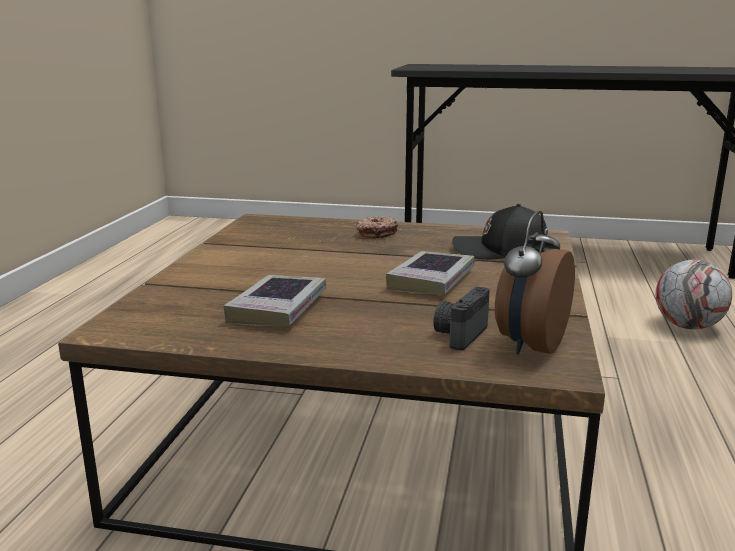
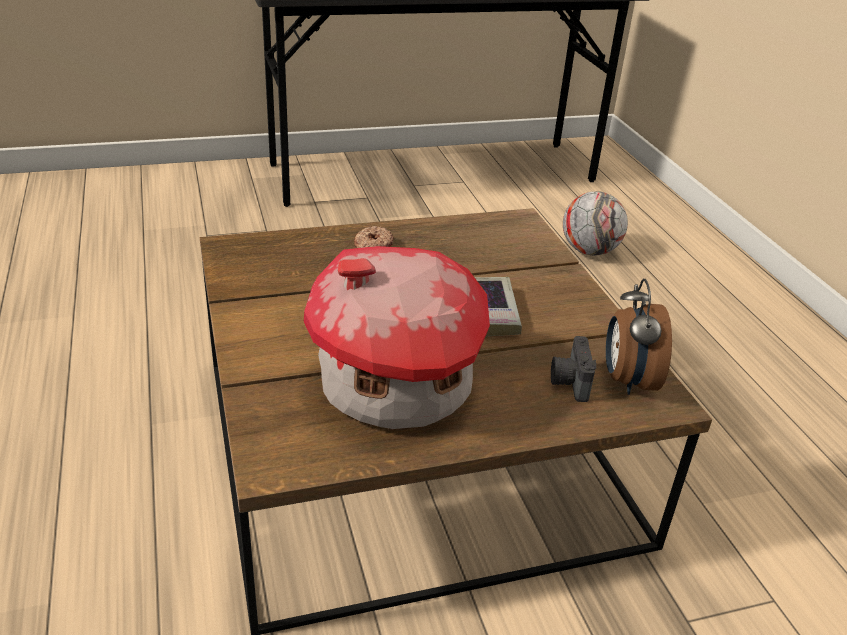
camera: 30 degrees left, 15 degrees up
(278, 308) = (395, 389): book -> toy house
(501, 252) = (507, 255): black cap -> none

